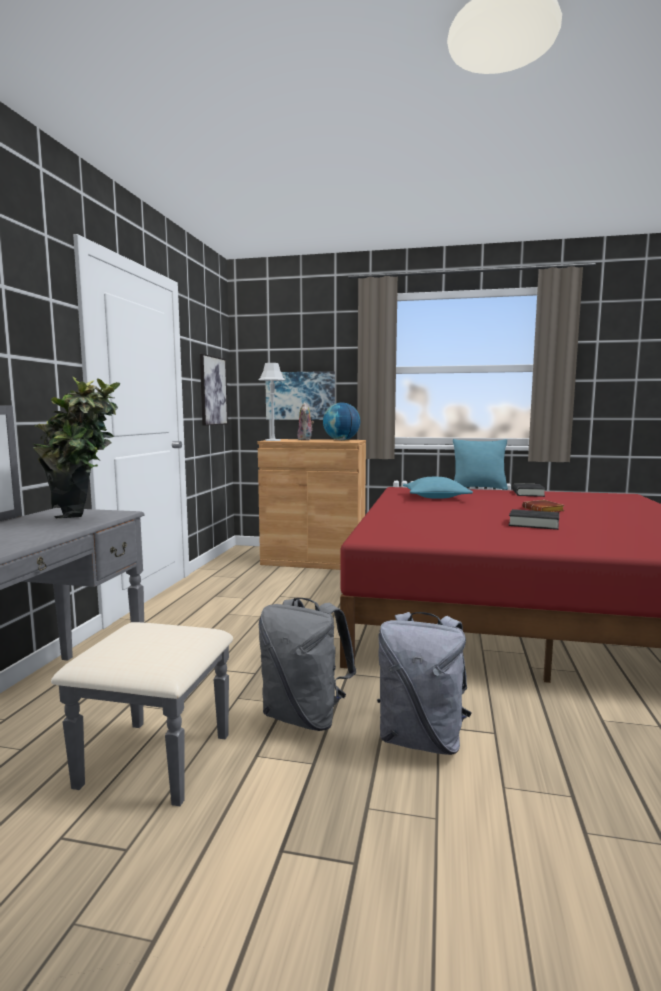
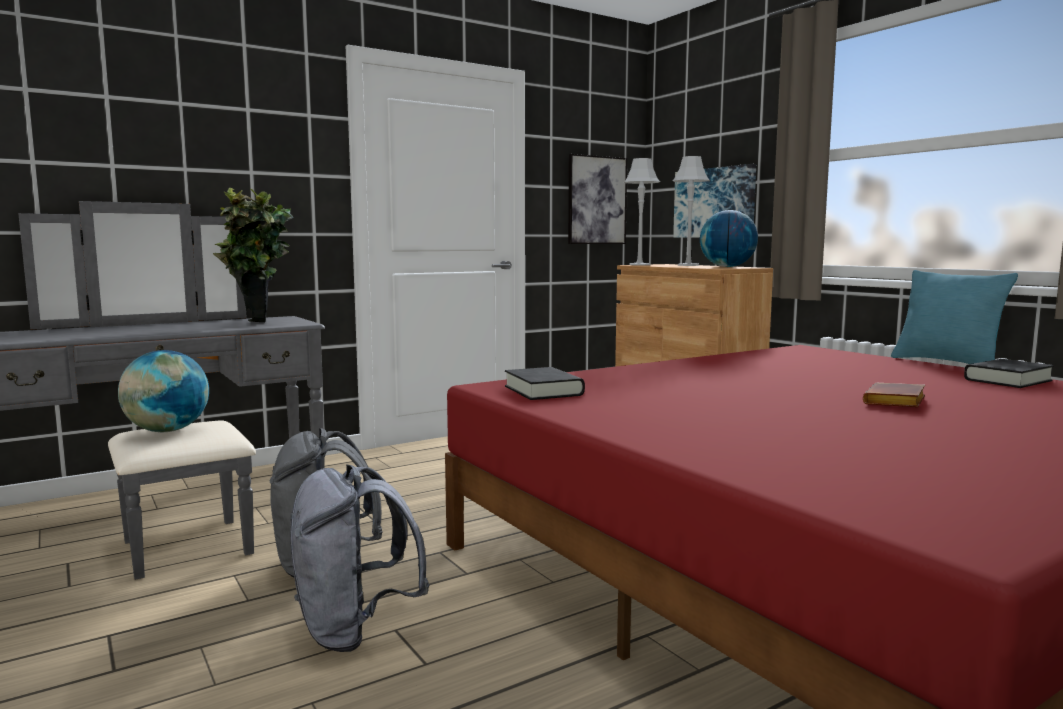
camera: 45 degrees right, 0 degrees up
(135, 644) = (167, 431): none -> globe
(305, 439) = (688, 265): plush toy -> grey table lamp
(436, 497) = (799, 363): turquoise pillow -> none
(533, 524) = (772, 412): black book -> black book (543, 391)

